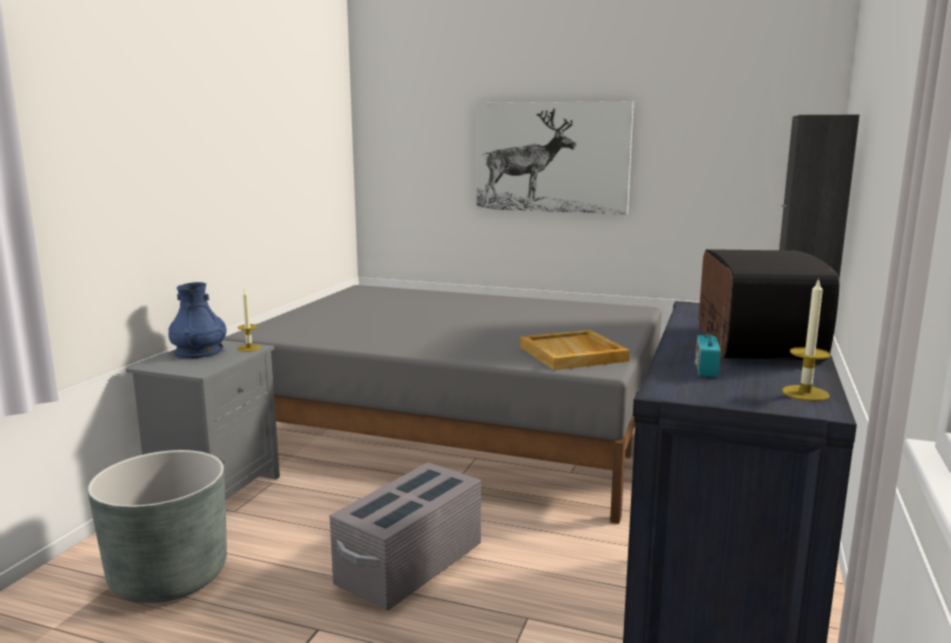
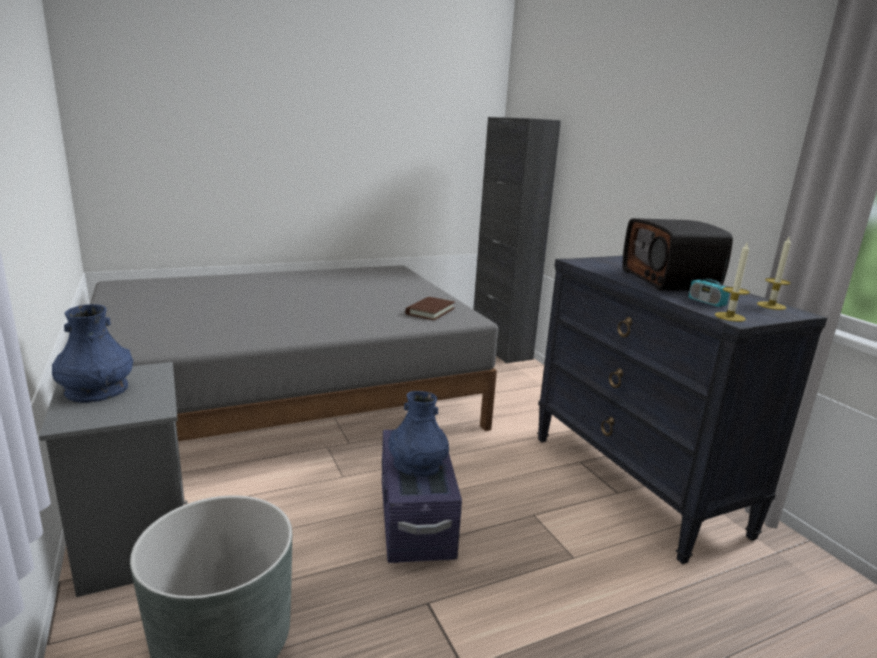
camera: 45 degrees left, 5 degrees up
(249, 348) = (151, 371): candle -> candle (729, 317)
(402, 498) = (417, 465): none -> blue vase
(409, 566) = (415, 520): grey storage box -> purple storage box
(551, 157) = (298, 142): picture -> none
(573, 354) = (430, 311): beige tray -> brown book
(754, 343) = (670, 280): radio -> radio turned 150 degrees counterclockwise

